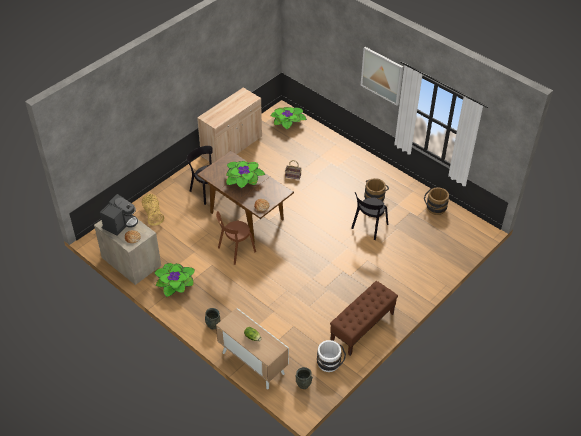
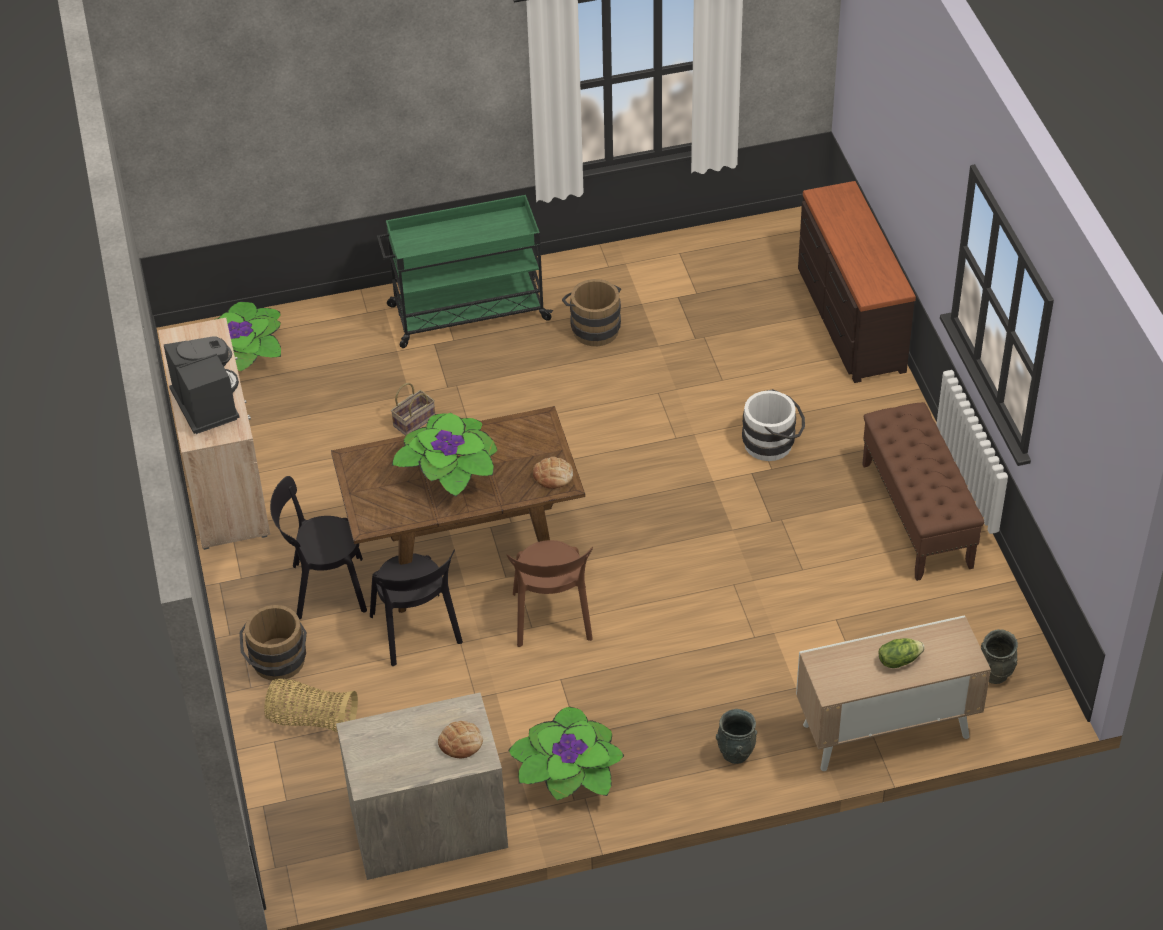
camera: 55 degrees left, 0 degrees up
(120, 224) = (395, 747): coffee machine -> coffee machine (207, 403)
(330, 364) = (973, 609): white bucket -> white bucket (773, 443)
(352, 164) = (467, 313): none -> green cart
(368, 227) = (666, 377): black chair -> black chair (417, 632)
(382, 75) = (455, 69): picture -> none
(434, 209) = (699, 259): brown bucket -> brown bucket (278, 665)
(444, 264) = (849, 319): none -> brown dresser

